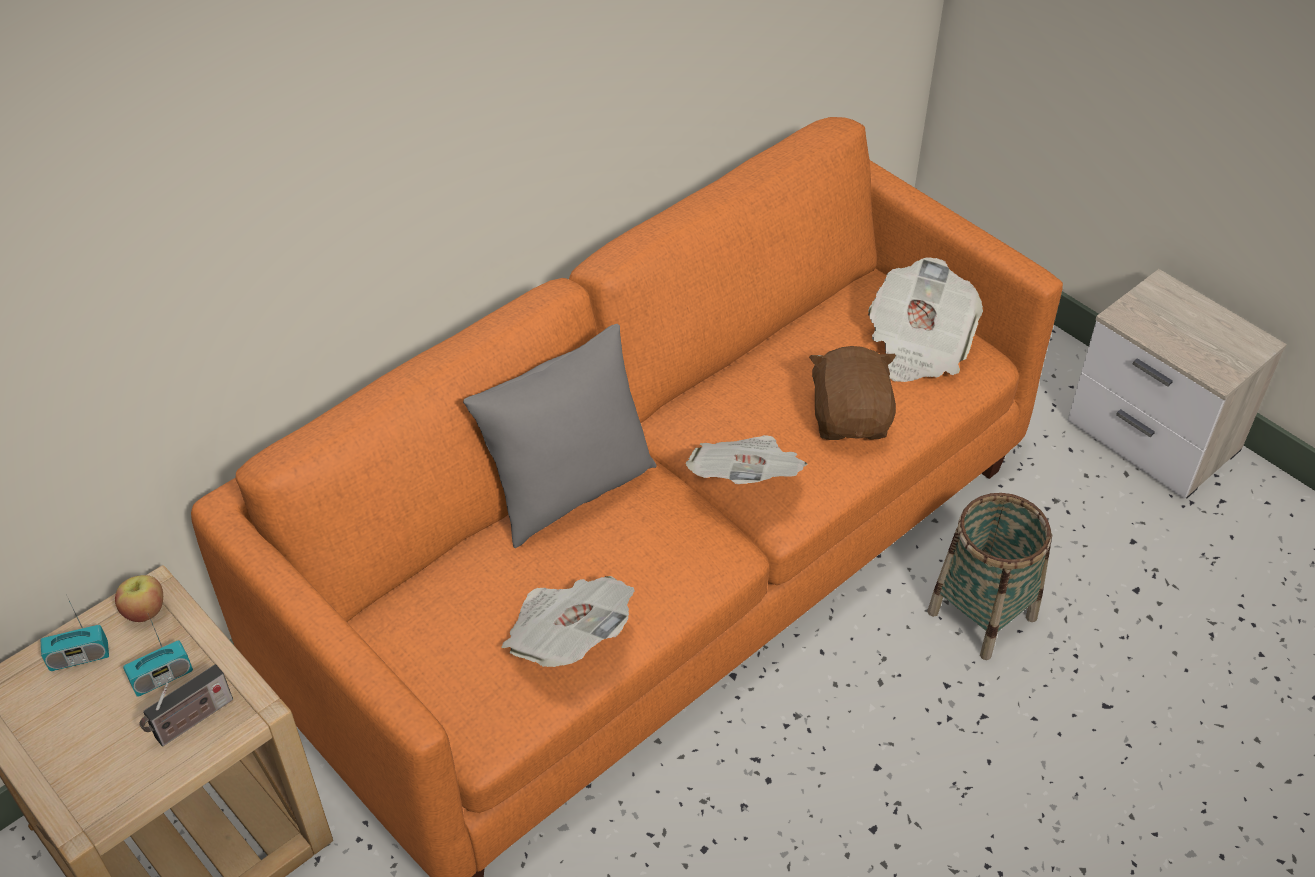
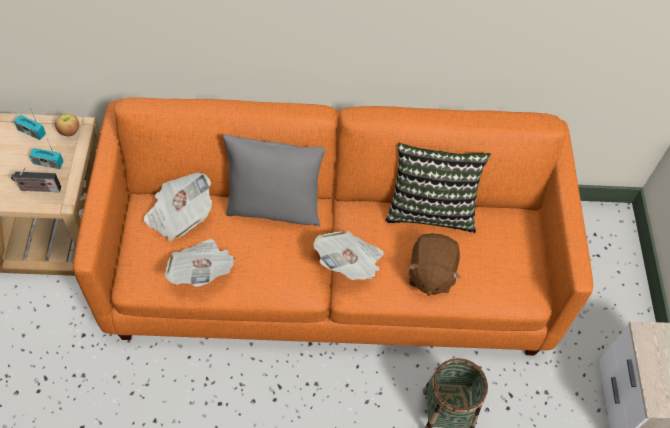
camera: 40 degrees right, 10 degrees up
(764, 350) = (431, 209): none -> pillow
(851, 418) = (430, 273): brown plush toy -> brown plush toy turned 150 degrees clockwise
(918, 345) = (505, 264): newspaper -> newspaper (179, 214)

